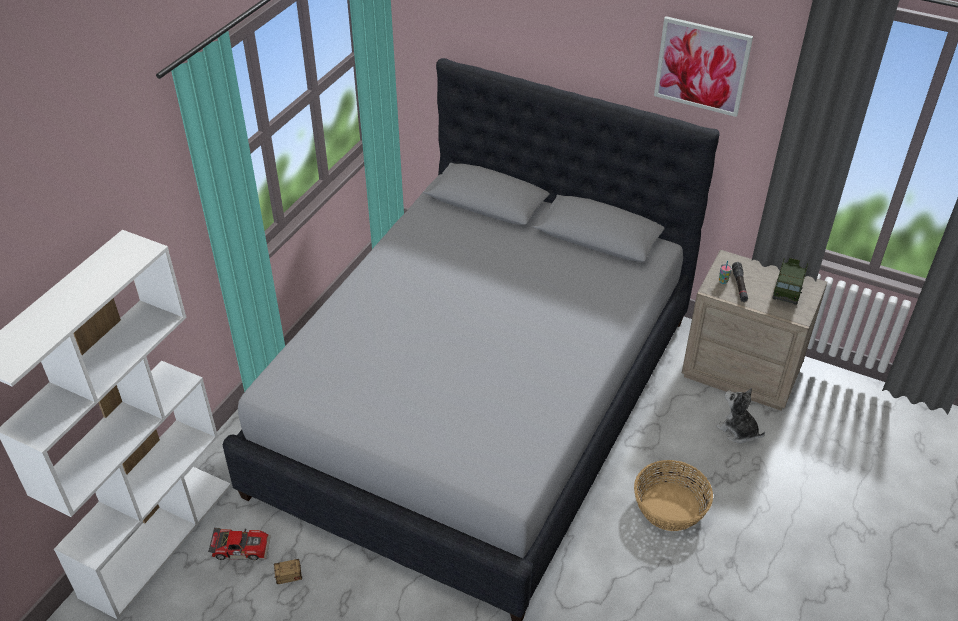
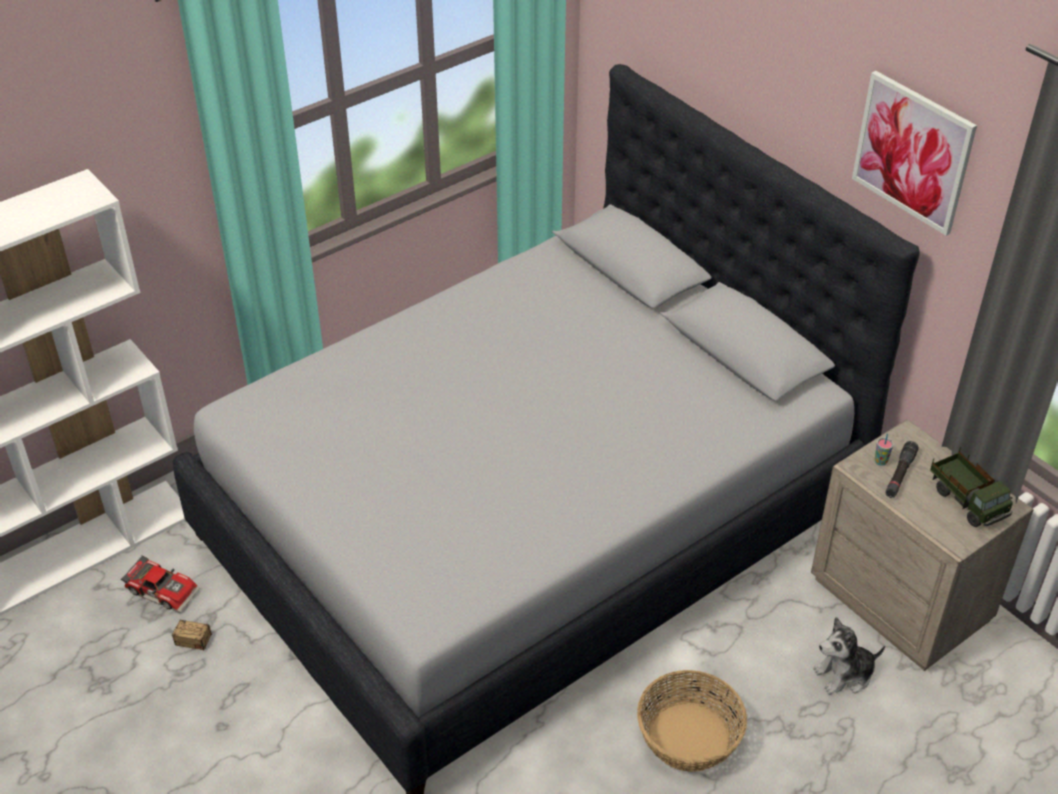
camera: 25 degrees right, 0 degrees up
(737, 431) = (844, 675): plush toy -> plush toy turned 90 degrees counterclockwise
(788, 289) = (967, 501): toy truck -> toy truck turned 75 degrees counterclockwise

